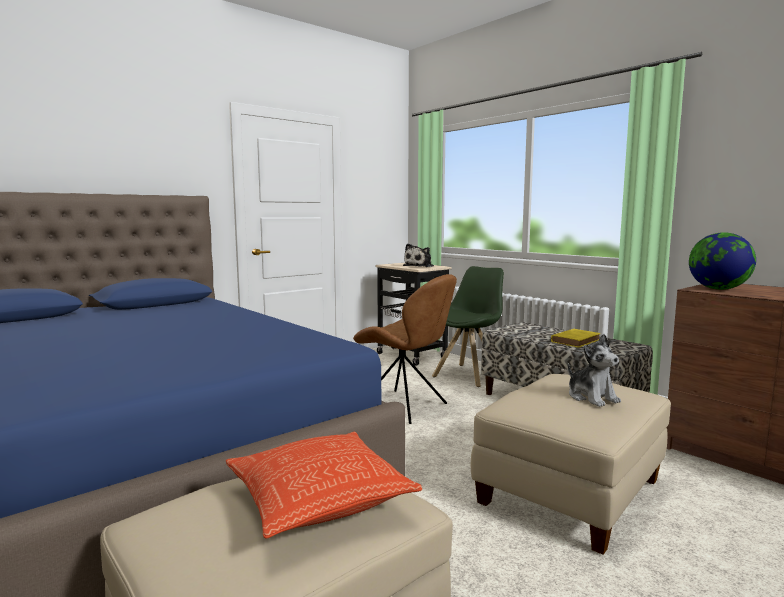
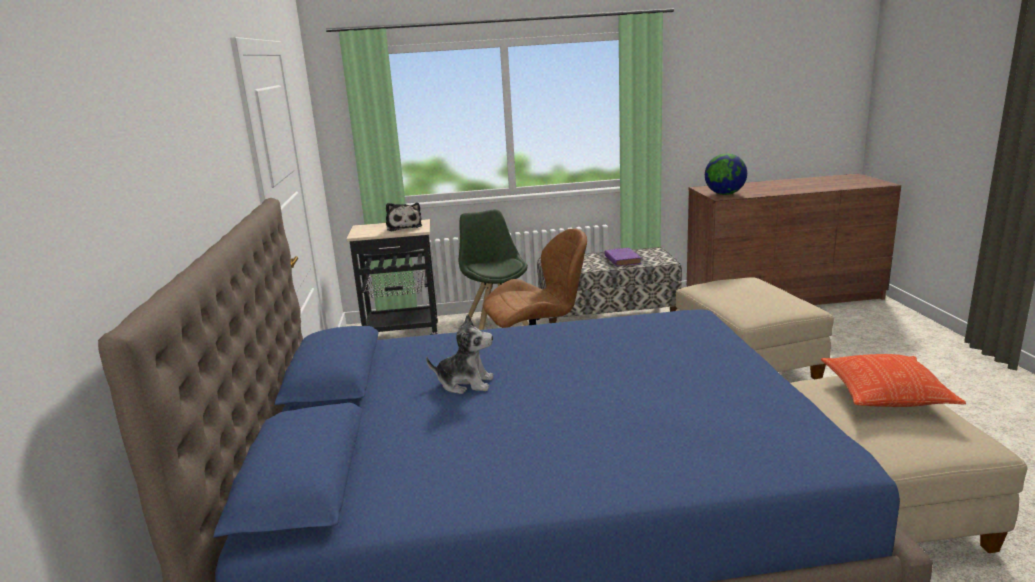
camera: 55 degrees left, 10 degrees up
(576, 341) = (622, 259): yellow book -> purple book
(591, 397) = (757, 291): plush toy -> plush toy (465, 383)

